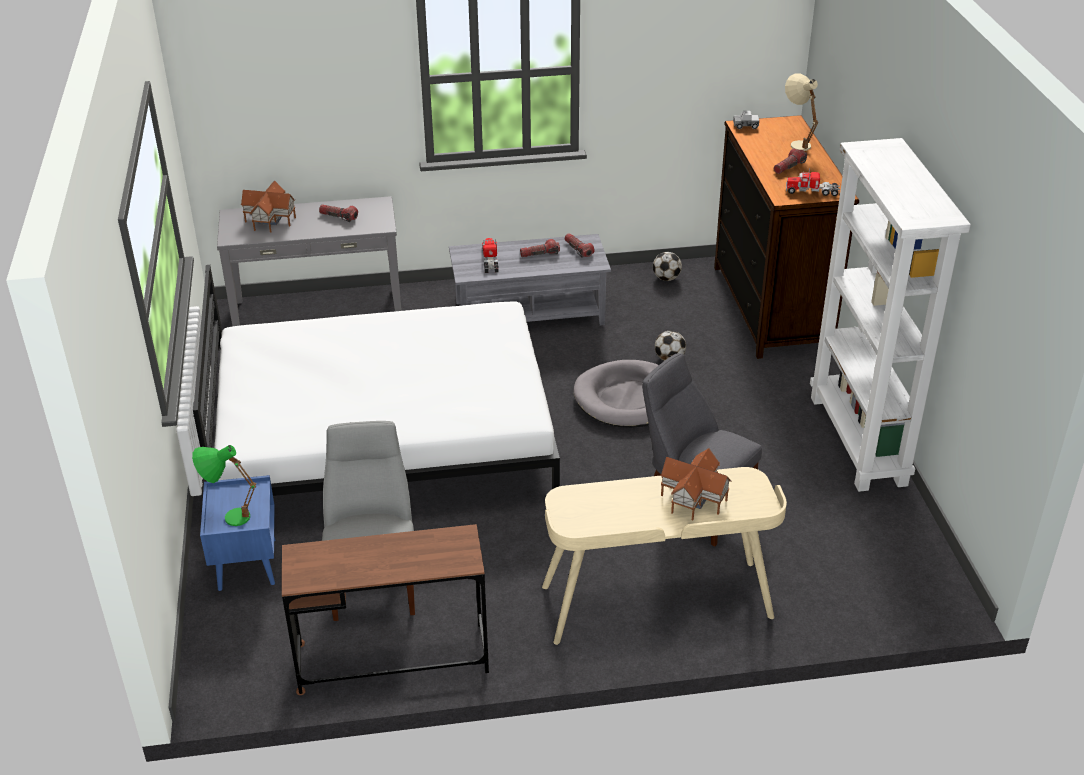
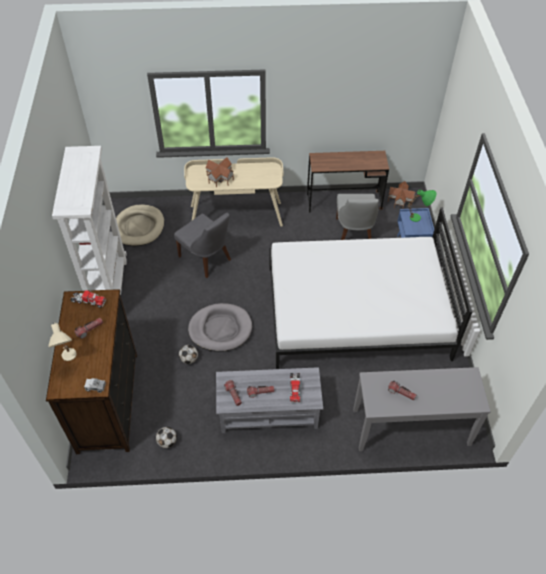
camera: 175 degrees left, 15 degrees up
(270, 219) = (450, 394): toy house -> toy house (400, 201)
(870, 557) = (139, 227): none -> beige dog bed

